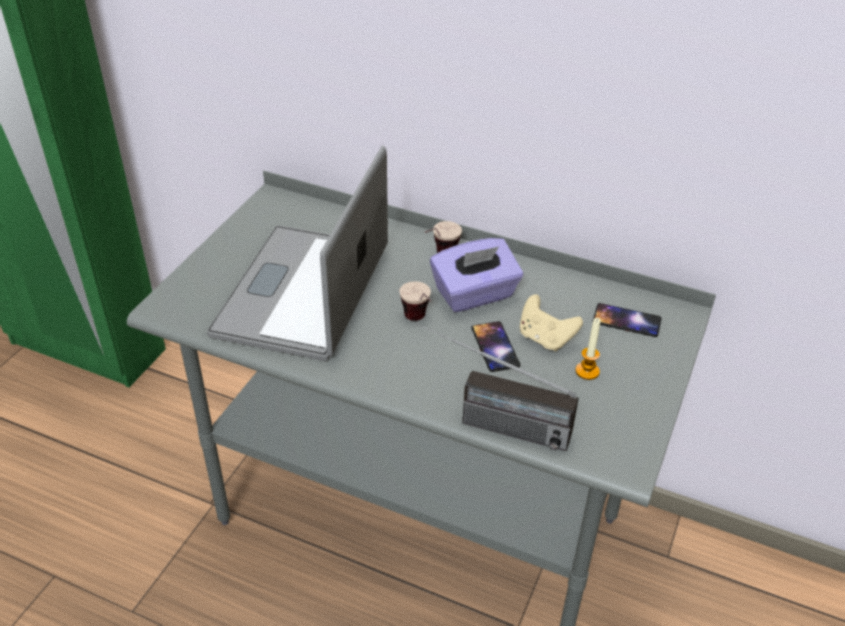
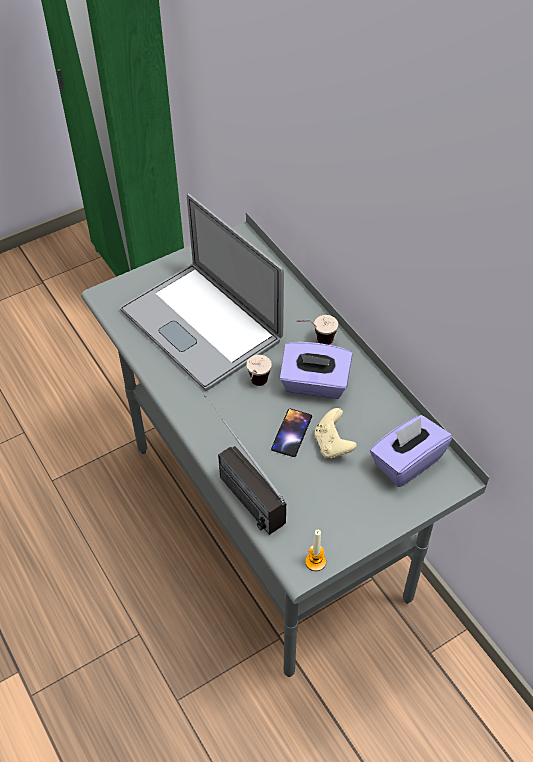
camera: 35 degrees right, 10 degrees up
(303, 291) = (201, 325): laptop -> laptop turned 90 degrees counterclockwise
(587, 371) = (339, 485): candle -> candle (315, 562)
(626, 321) = (406, 461): phone -> purple tissue box

